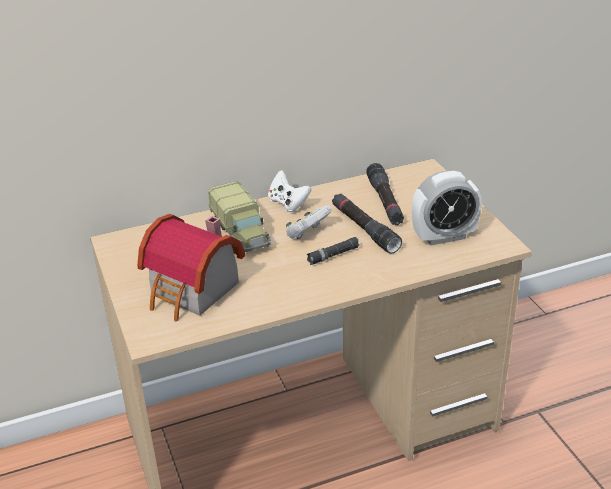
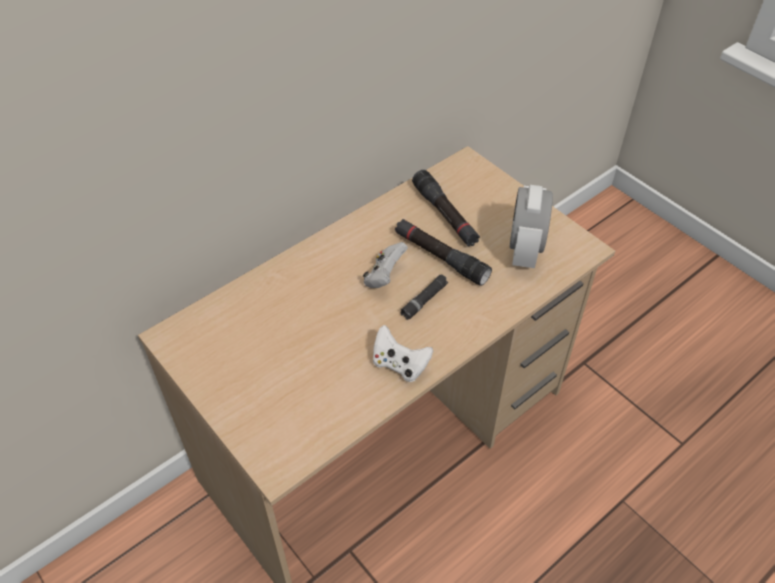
camera: 20 degrees left, 15 degrees up
(193, 292) = (296, 388): toy house -> none
(241, 233) = (311, 291): toy truck -> none
(288, 203) = (344, 238): white game controller -> white game controller (399, 365)
(444, 237) = (524, 250): alarm clock -> alarm clock turned 135 degrees clockwise

